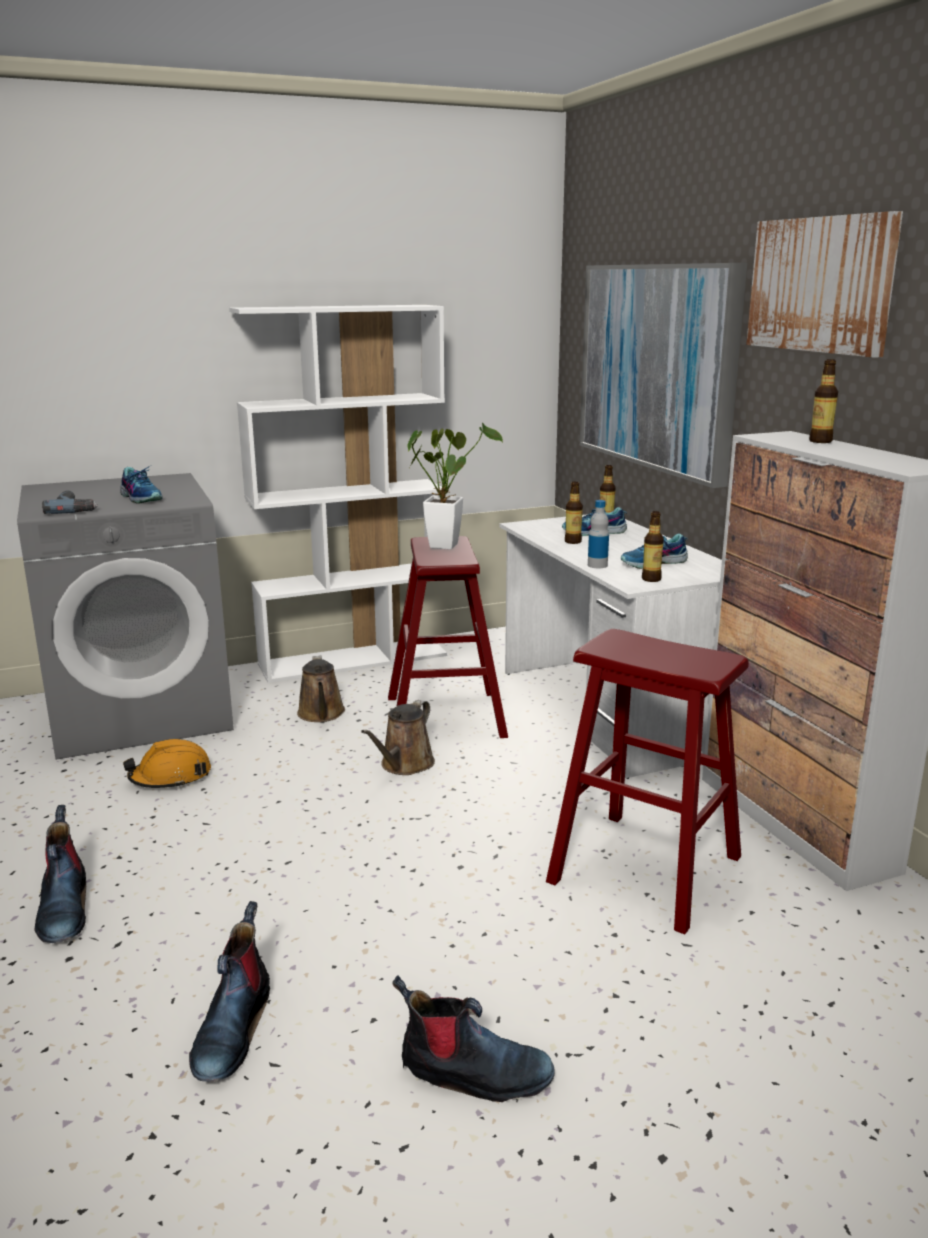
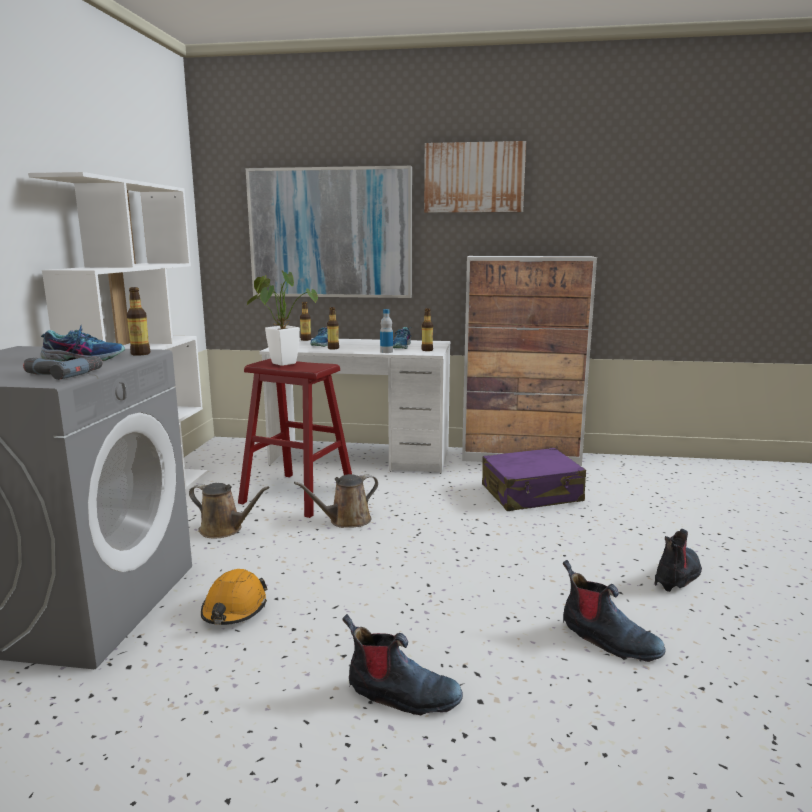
camera: 60 degrees left, 5 degrees down
(404, 765) = (346, 521): brown watering can -> brown watering can turned 90 degrees clockwise
(646, 869) = (531, 494): red stool -> purple suitcase
(820, 441) = (505, 255): bottle -> bottle (140, 354)

